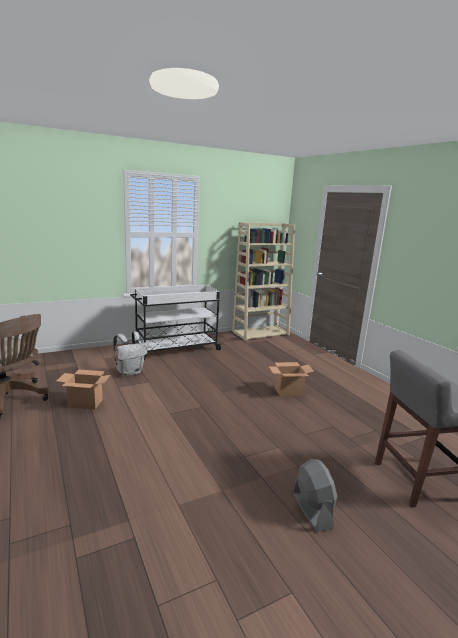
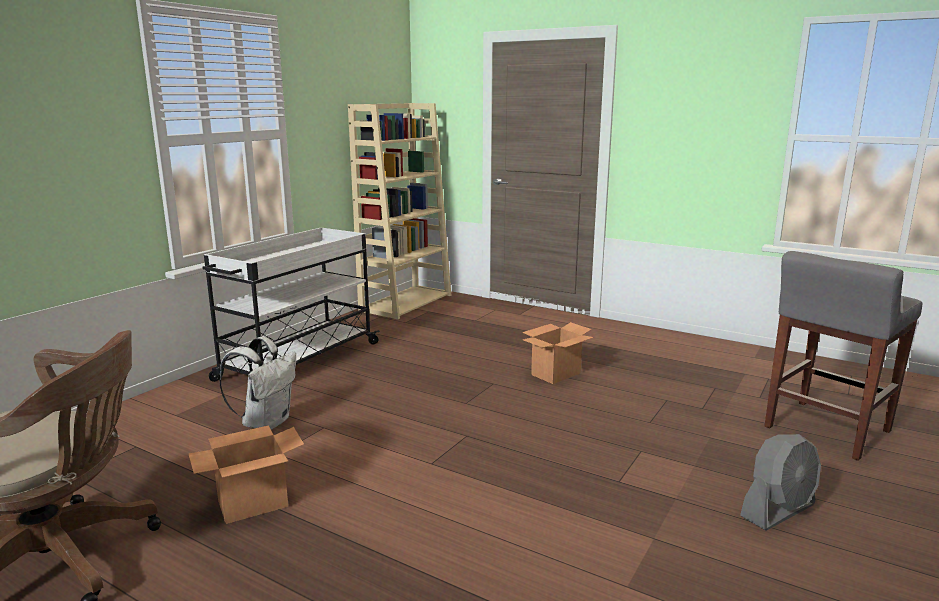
camera: 30 degrees left, 0 degrees up
(311, 509) = (778, 510): grey fan -> grey fan turned 105 degrees clockwise

